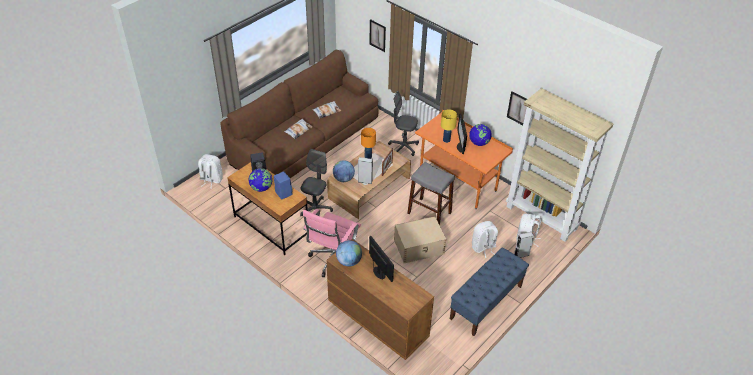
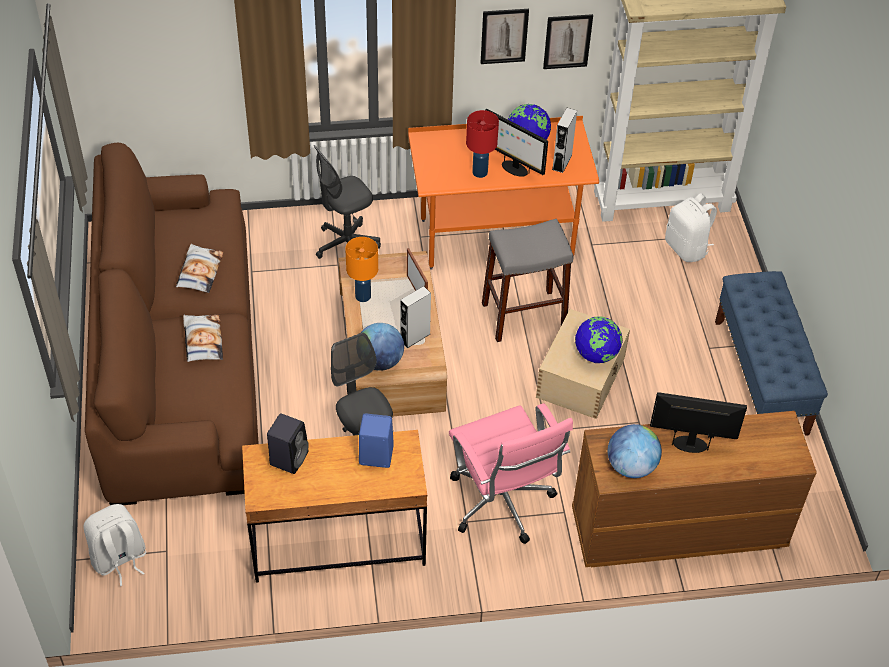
camera: 50 degrees left, 5 degrees up
(261, 188) = (330, 478): globe -> globe (596, 354)
(377, 35) = (190, 66): picture -> picture (504, 36)
(446, 140) = (479, 172): yellow table lamp -> red table lamp
(483, 247) = (656, 304): white backpack -> none
(521, 255) = (710, 274): grey speaker -> grey speaker (562, 162)

